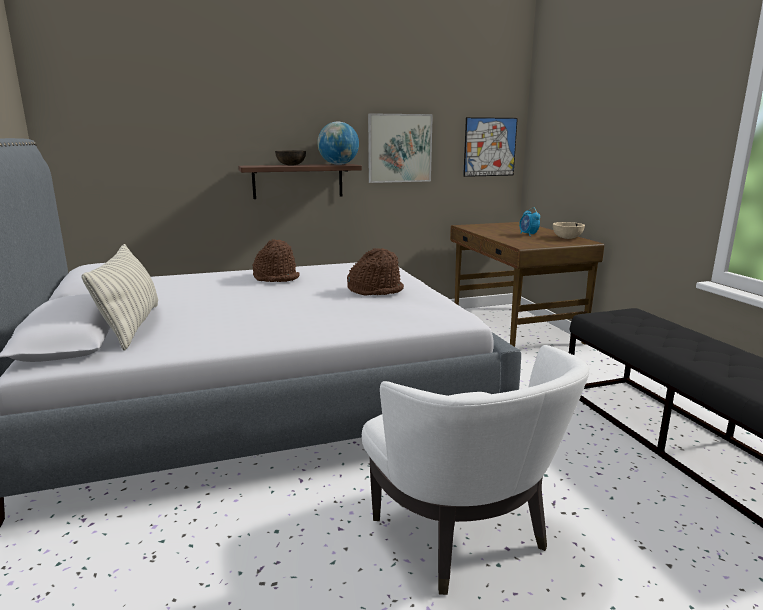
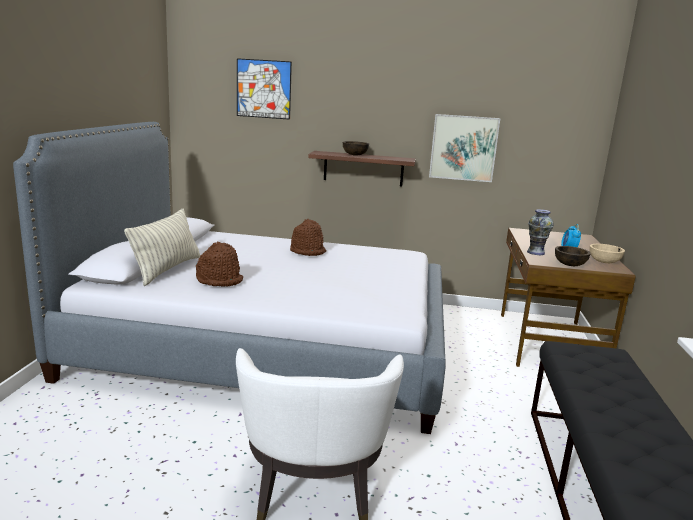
camera: 25 degrees right, 0 degrees up
(338, 164) = (397, 158): globe -> none
(376, 290) = (368, 278): brown hat -> brown hat (219, 280)
(490, 147) = (563, 154): picture -> picture (263, 89)
(507, 239) = (535, 252): none -> vase
(548, 244) = (570, 265): none -> brown bowl

